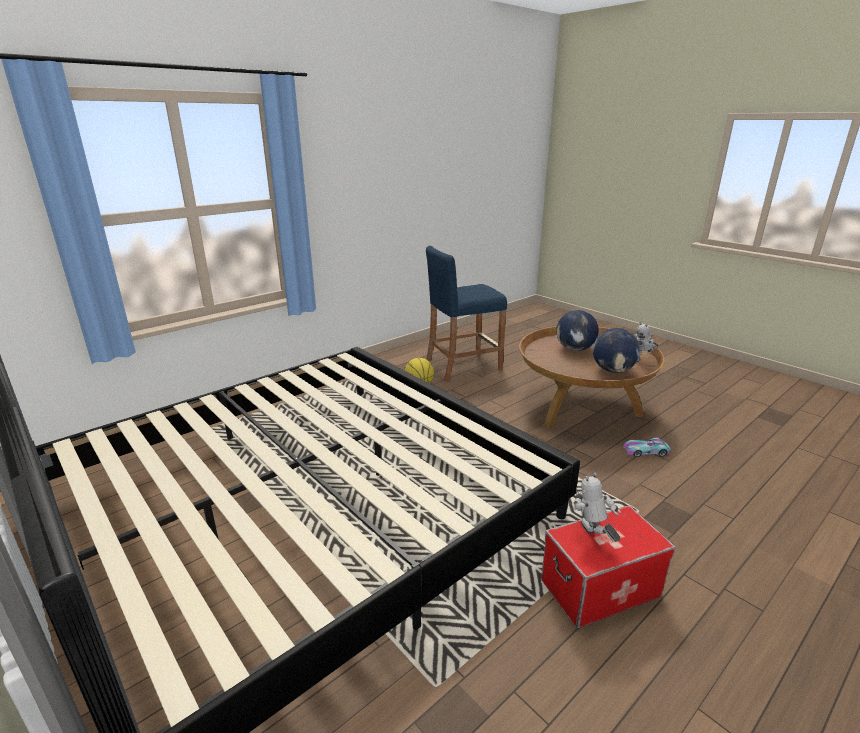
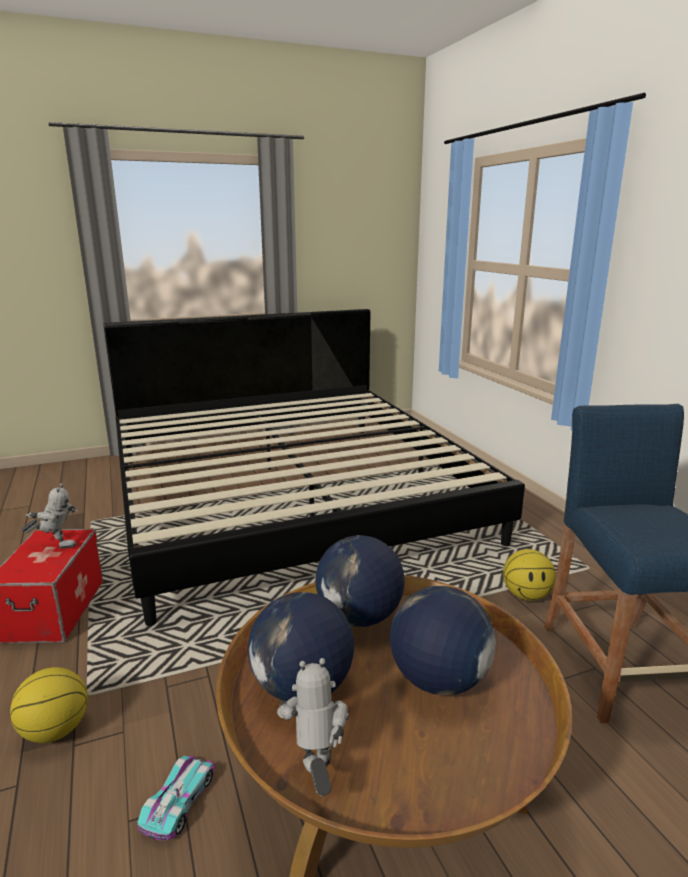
camera: 110 degrees right, 5 degrees down
(557, 367) = (359, 617): none -> globe
(669, 510) = (54, 730): none -> basketball

